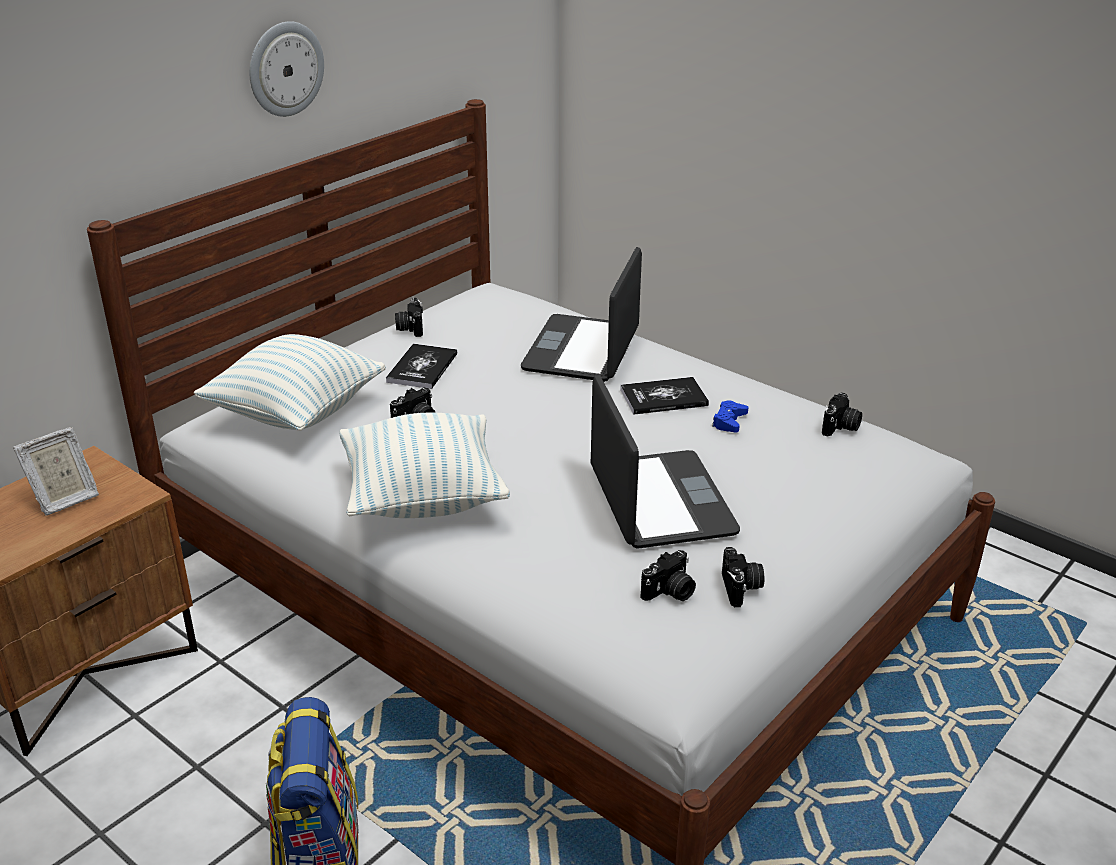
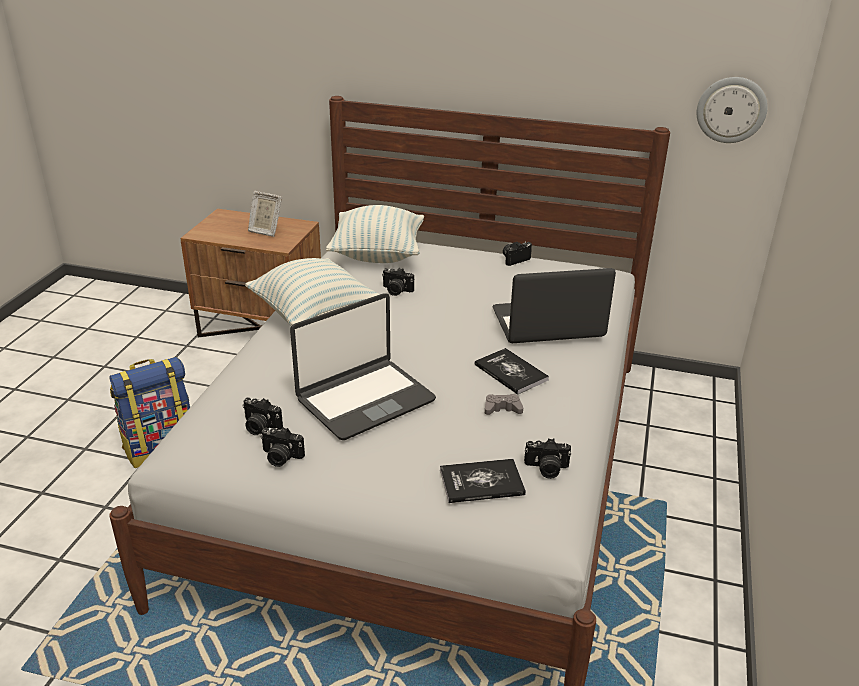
camera: 65 degrees right, 0 degrees up
(285, 69) = (496, 49): wall clock -> wall clock (731, 109)
(422, 368) = (463, 275): book -> book (481, 482)
(729, 421) = (502, 409): blue game controller -> grey game controller
(741, 588) = (280, 457): camera -> camera turned 45 degrees clockwise

